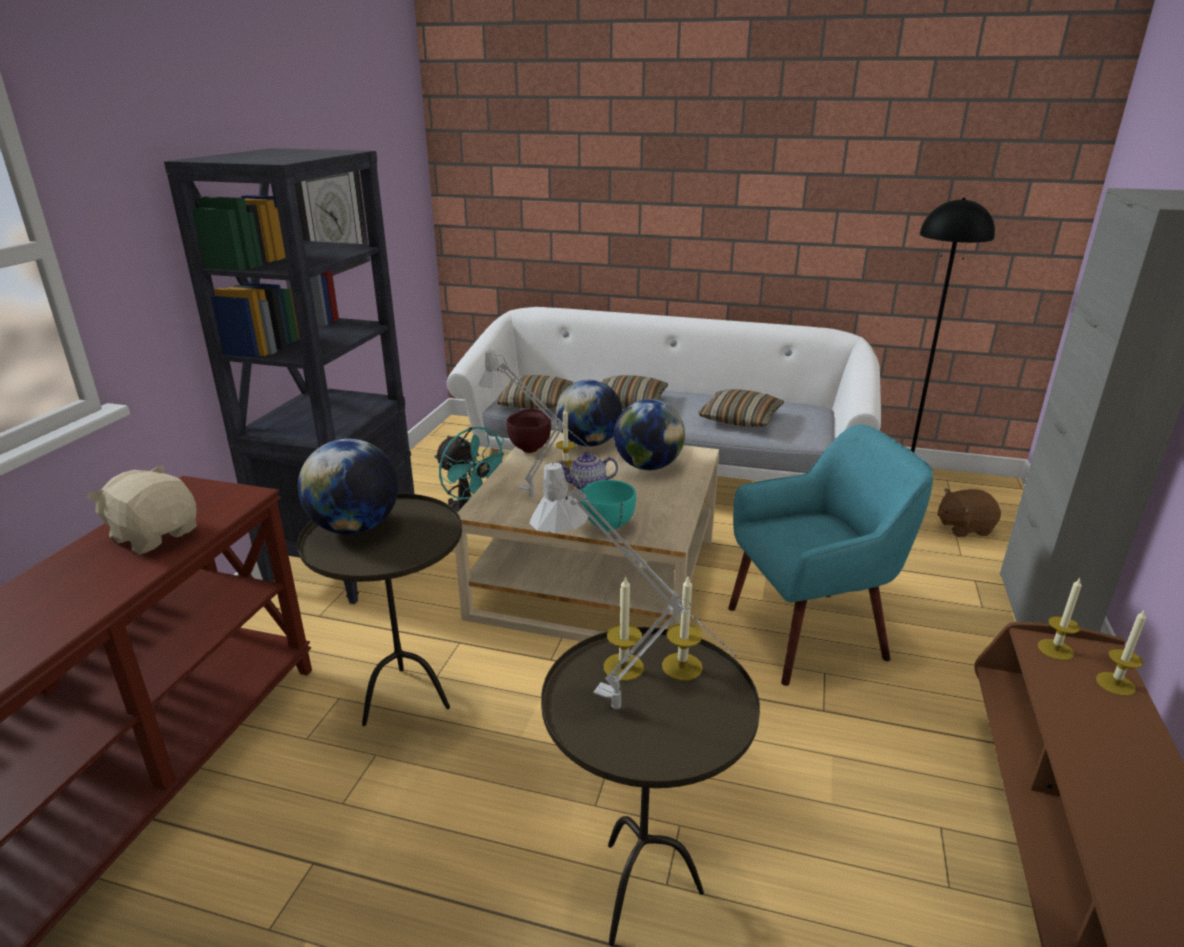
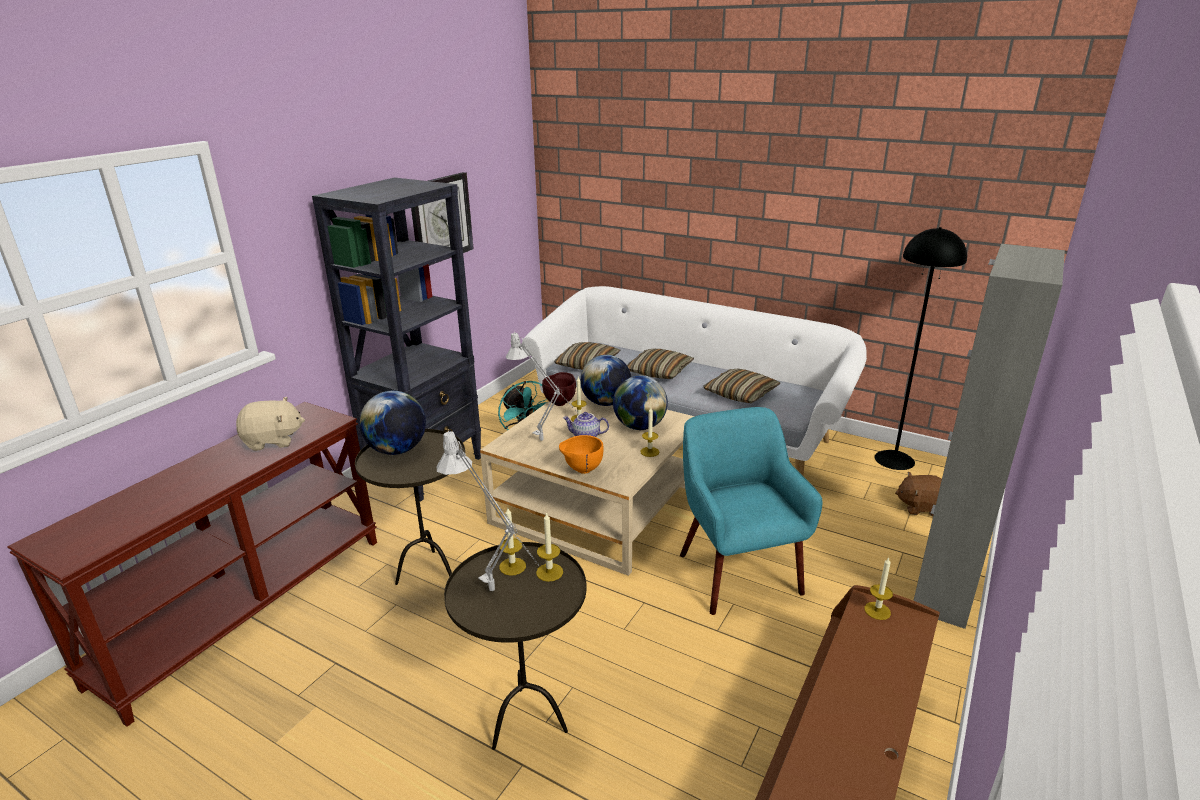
camera: 15 degrees right, 0 degrees up
(155, 535) = (273, 441): beige plush toy -> beige plush toy turned 120 degrees clockwise
(605, 527) = (581, 470): turquoise bowl -> orange bowl
(809, 633) = (737, 573): turquoise armchair -> turquoise armchair turned 105 degrees counterclockwise
(1115, 684) = (906, 643): candle -> candle (649, 452)

